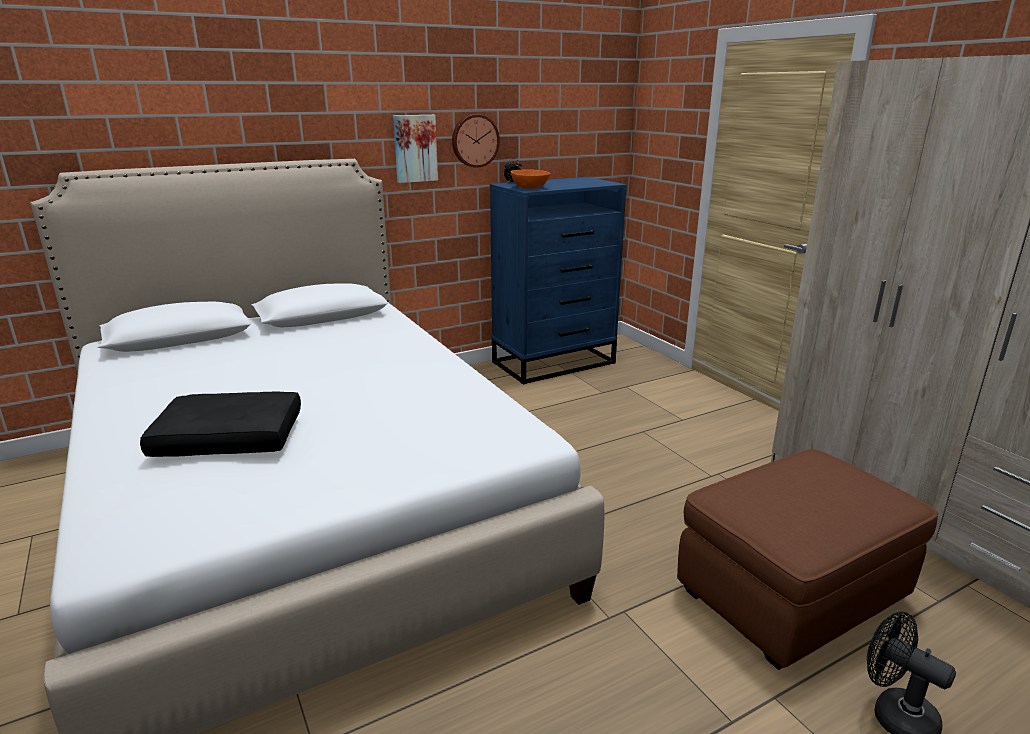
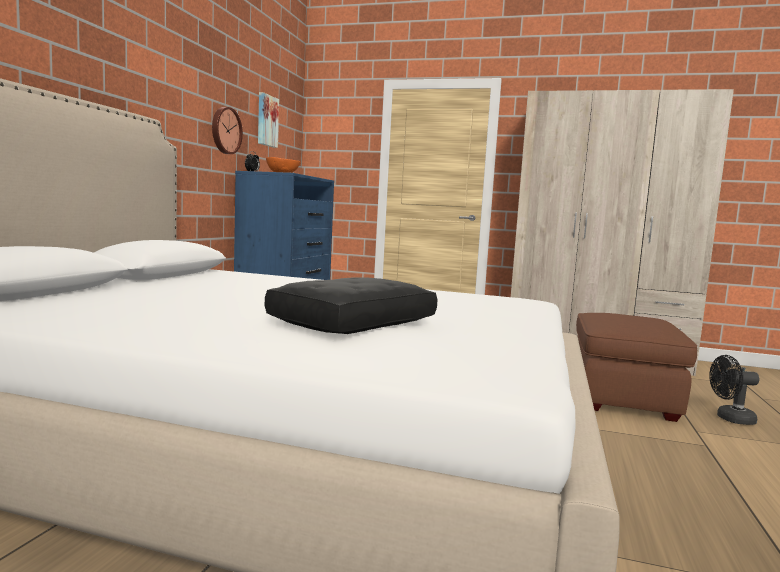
camera: 45 degrees left, 15 degrees down
(415, 148) = (188, 125): picture -> picture (266, 120)

